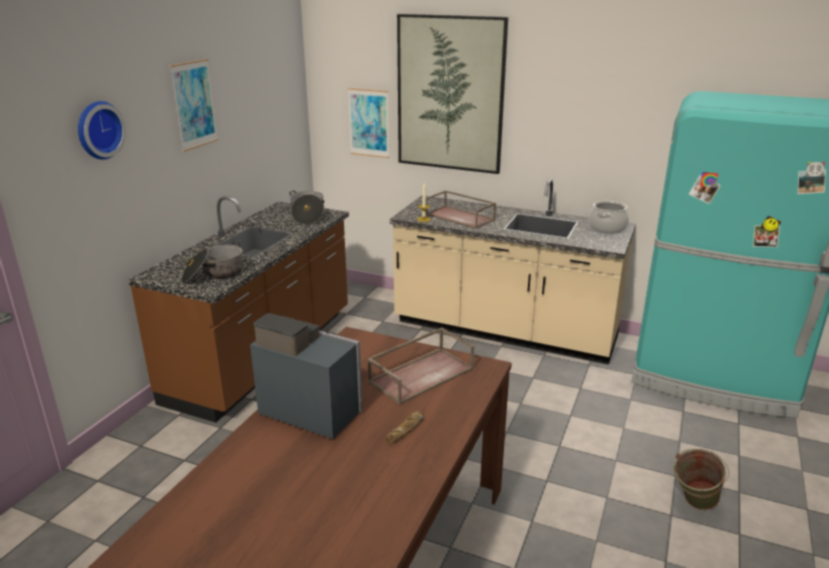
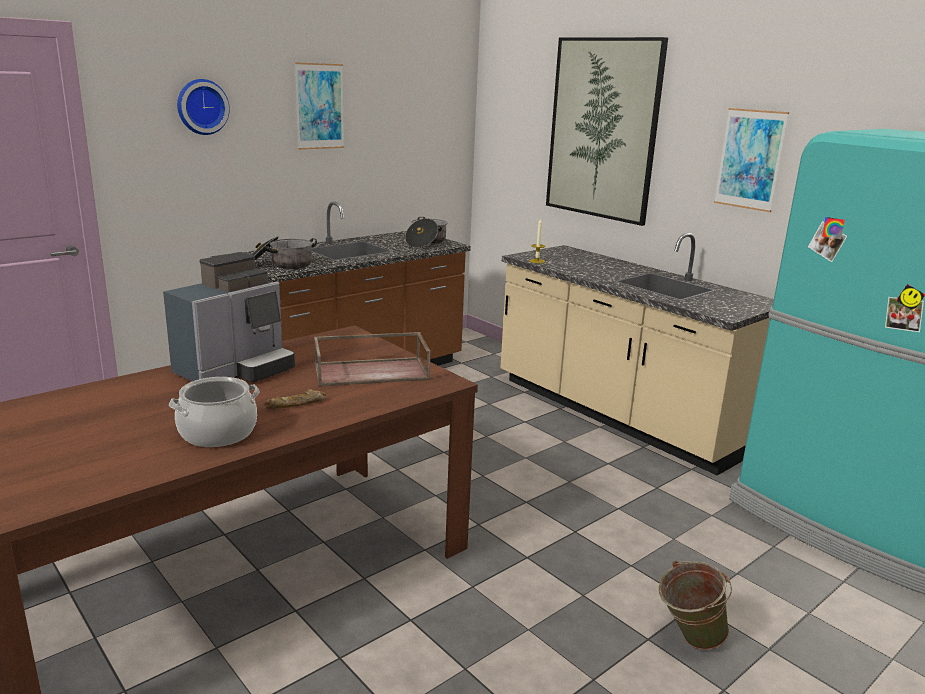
camera: 25 degrees right, 5 degrees down
(310, 410) = (236, 370): coffee machine -> coffee machine turned 75 degrees clockwise
(369, 123) = (524, 160): picture -> picture (750, 159)
(461, 217) = (580, 265): brown tray -> none
(606, 228) = (745, 300): cooking pot -> cooking pot (218, 432)

